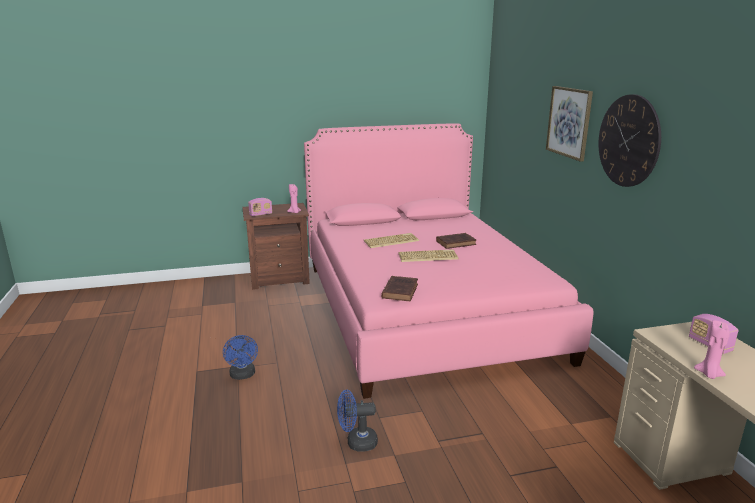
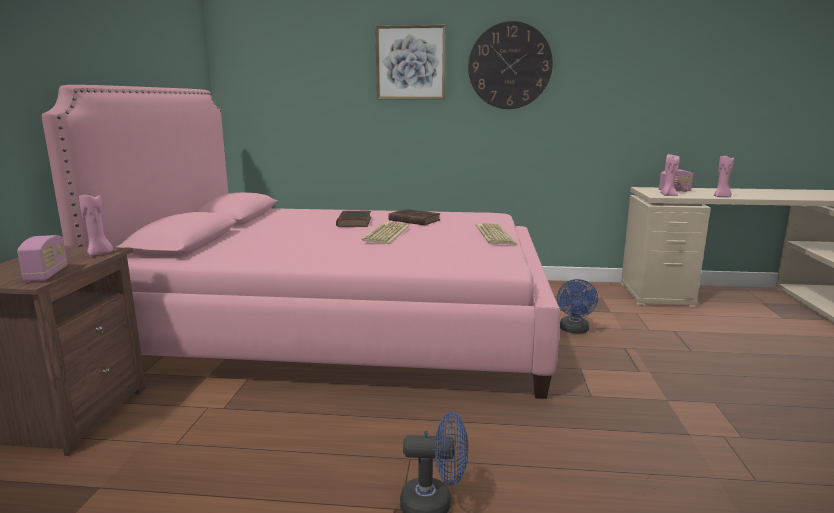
camera: 70 degrees left, 5 degrees down
(356, 442) = (644, 419): blue fan -> blue fan (574, 330)
(391, 241) = (303, 240): keyboard -> keyboard (493, 235)
(400, 290) = (486, 253): brown book -> brown book (413, 220)
(664, 339) = (667, 195): none -> pink candle

